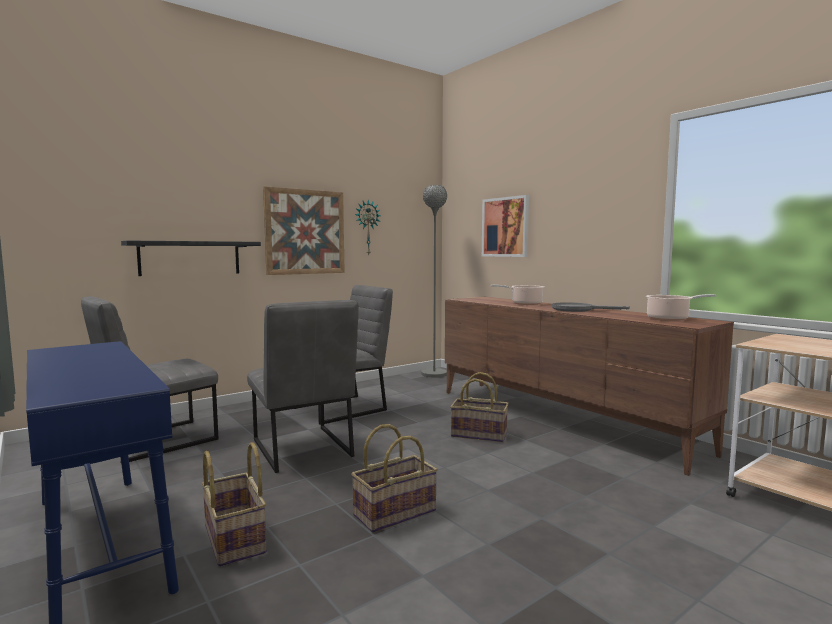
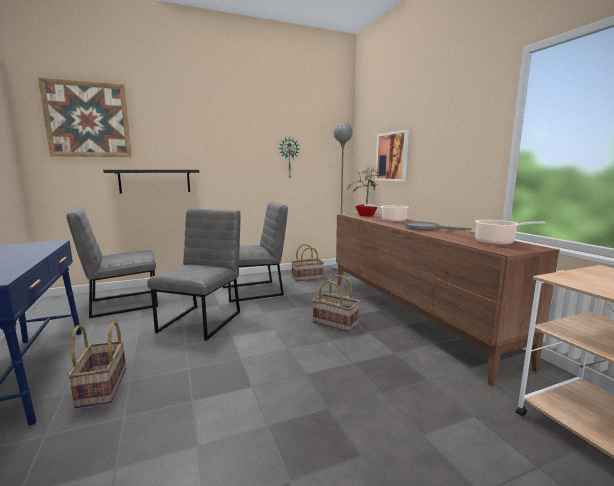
camera: 15 degrees right, 5 degrees up
(302, 449) = (202, 320): grey chair -> grey chair turned 150 degrees counterclockwise
(305, 232) = (239, 162): picture -> picture (88, 120)
(394, 512) = (222, 383): basket -> basket (307, 277)
(484, 300) = (366, 215): none -> potted plant

